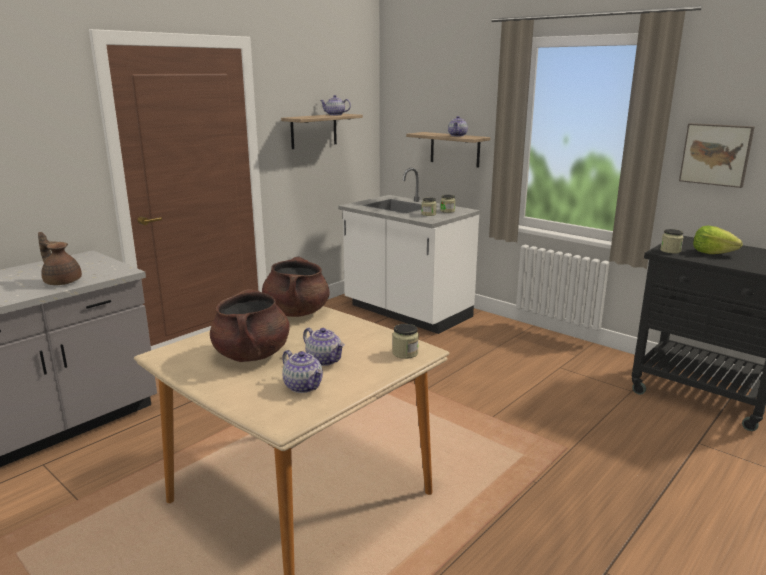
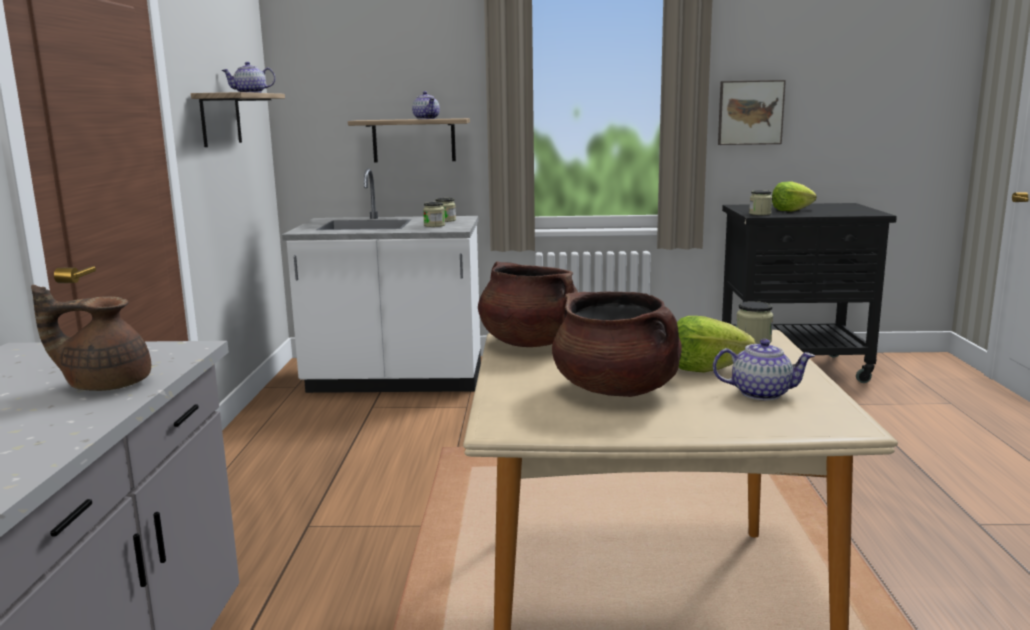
camera: 40 degrees left, 5 degrees down
(324, 360) = (705, 369): teapot -> lettuce

